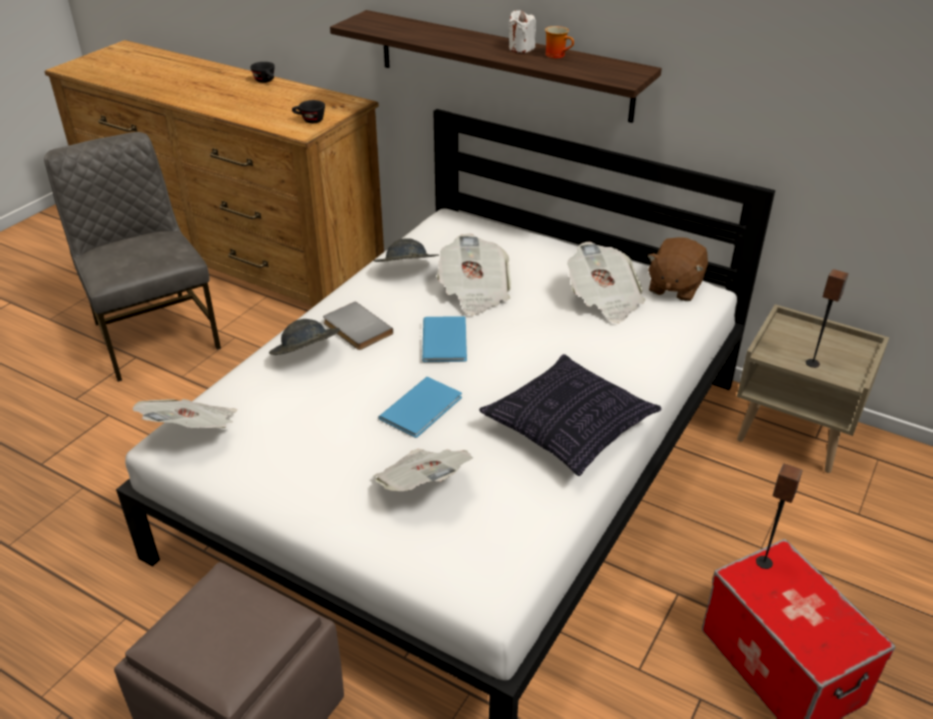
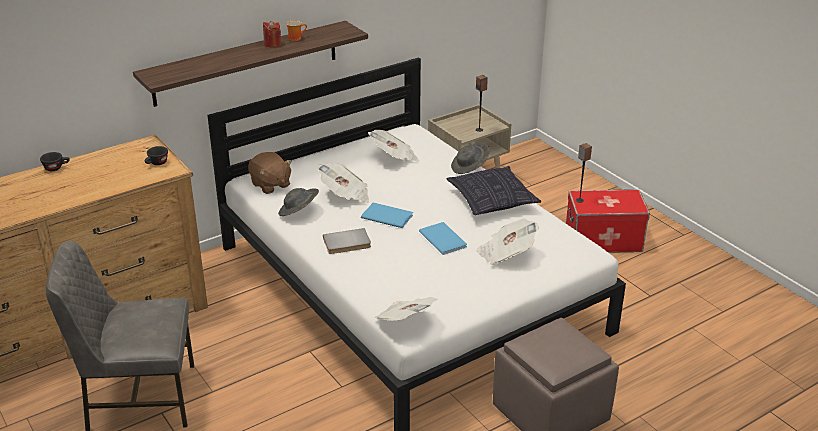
camera: 65 degrees left, 5 degrees down
(306, 356) = (360, 267): grey hat -> grey hat (470, 168)
(521, 48) = (272, 44): white candle -> red candle
(674, 287) = (398, 136): brown plush toy -> brown plush toy (270, 185)

